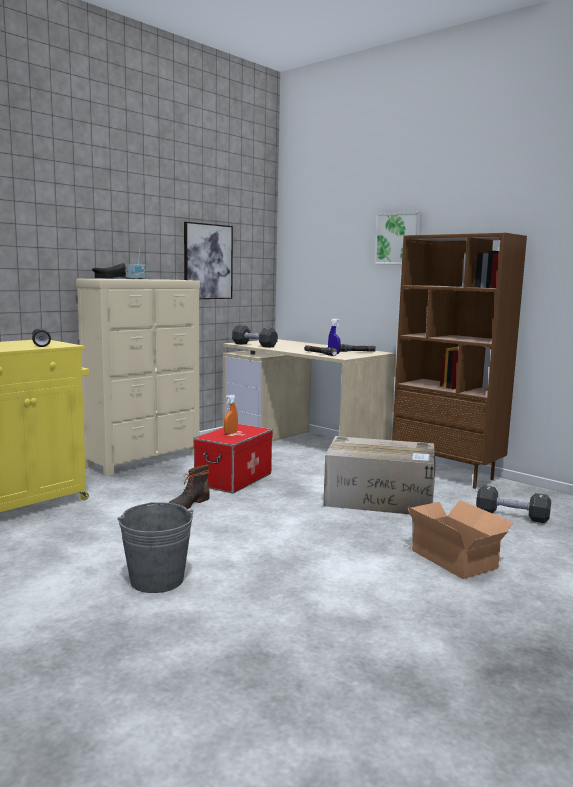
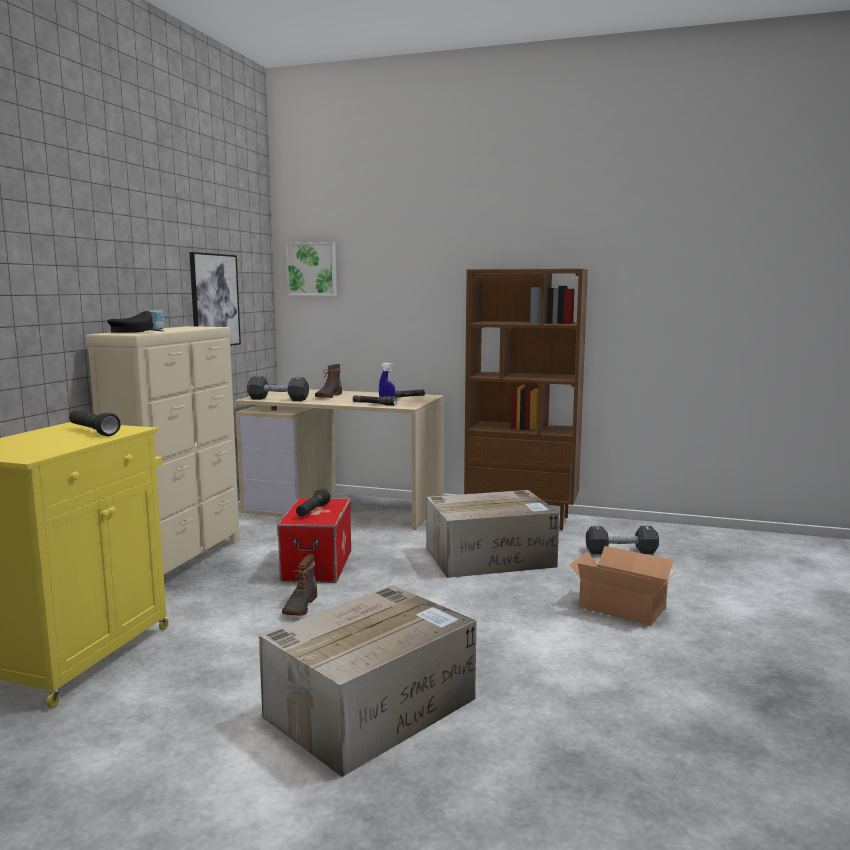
camera: 25 degrees left, 0 degrees up
(157, 580) = (372, 706): grey bucket -> cardboard box
(230, 433) = (312, 511): orange spray bottle -> black flashlight
(297, 346) = (328, 396): none -> boot
(399, 239) = (440, 270): picture -> picture (312, 269)

